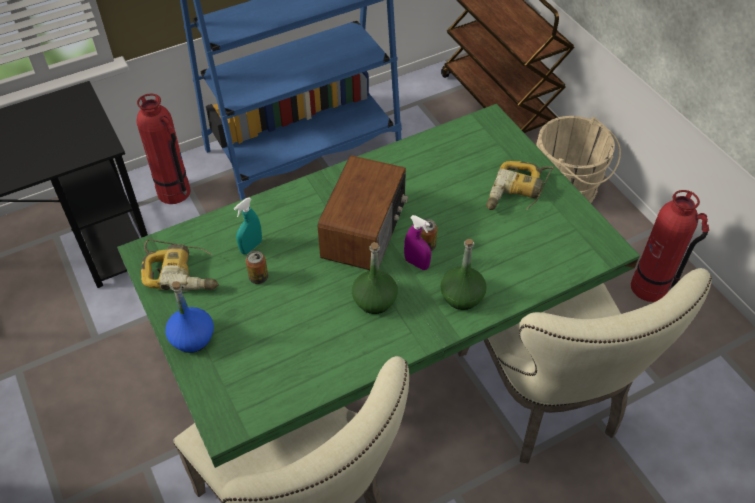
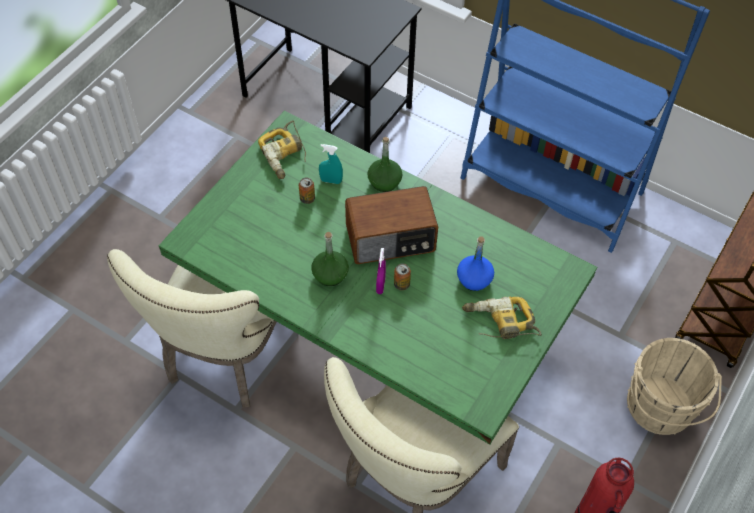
camera: 60 degrees right, 5 degrees up
(174, 192) = (440, 130): fire extinguisher -> none
(192, 338) = (237, 189): blue bottle -> blue bottle (474, 279)
(461, 296) = (368, 327): green bottle -> green bottle (384, 182)

